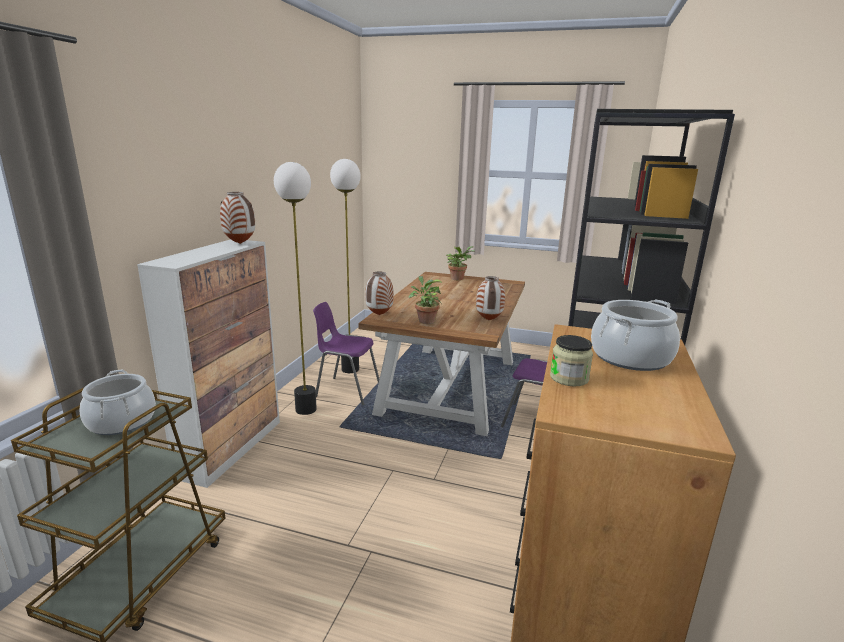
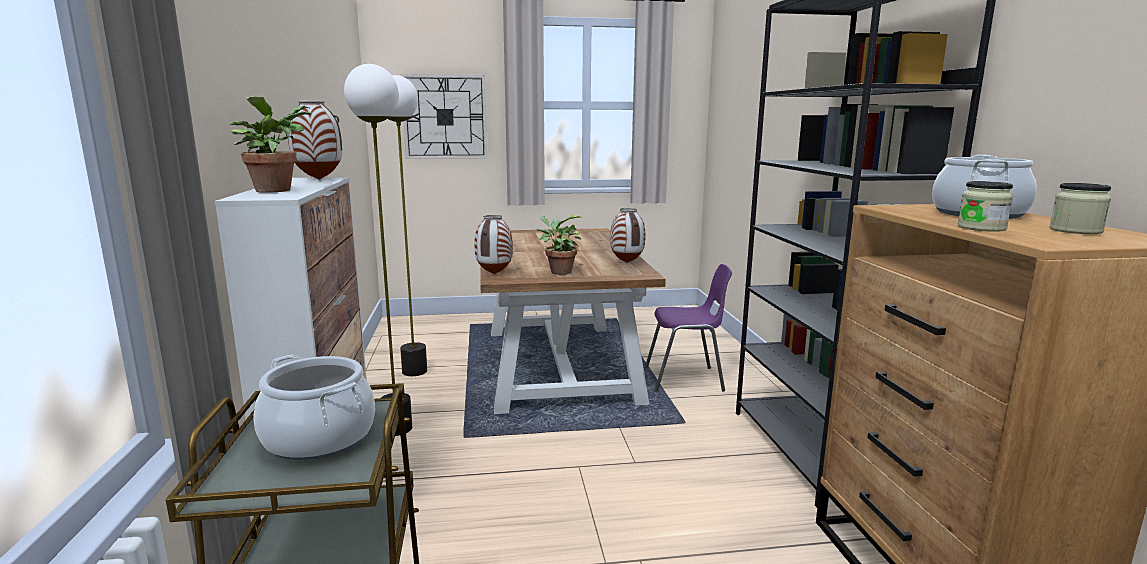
camera: 25 degrees left, 5 degrees down
(346, 390) = (433, 395): purple chair -> none
(416, 180) = (445, 117): none -> wall clock
(457, 278) = (530, 232): potted plant -> potted plant (276, 190)
(650, 400) = (1075, 230): none -> jar

